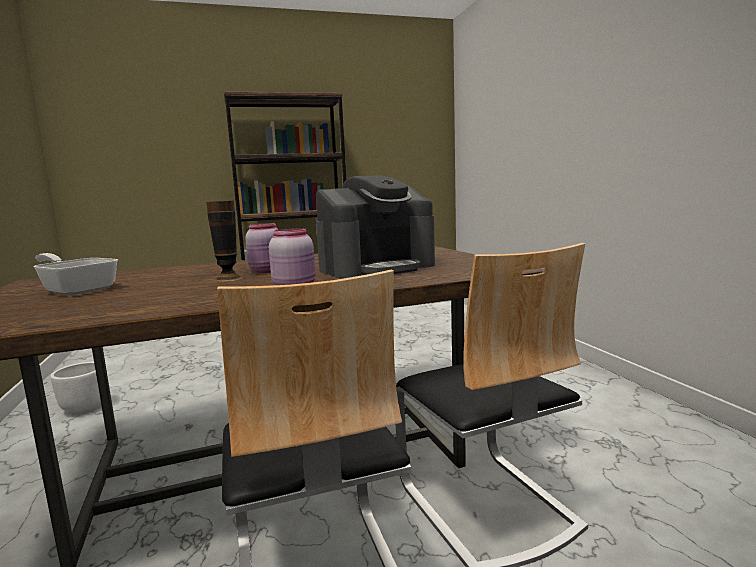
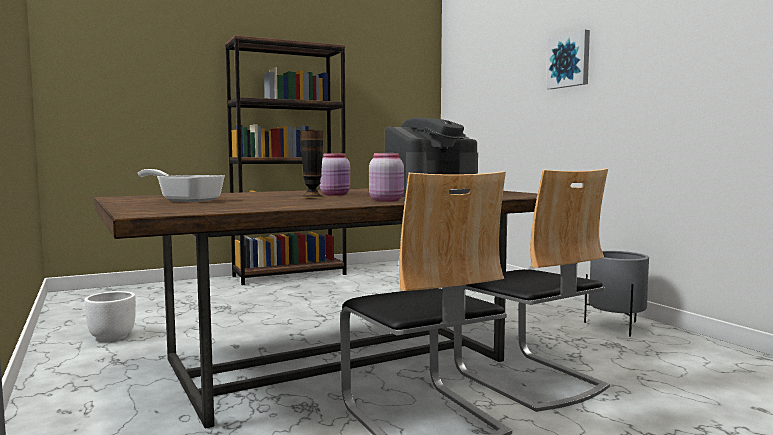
camera: 10 degrees left, 5 degrees down
(579, 91) = (569, 61): none -> picture
(622, 409) = (616, 326): none -> grey planter

